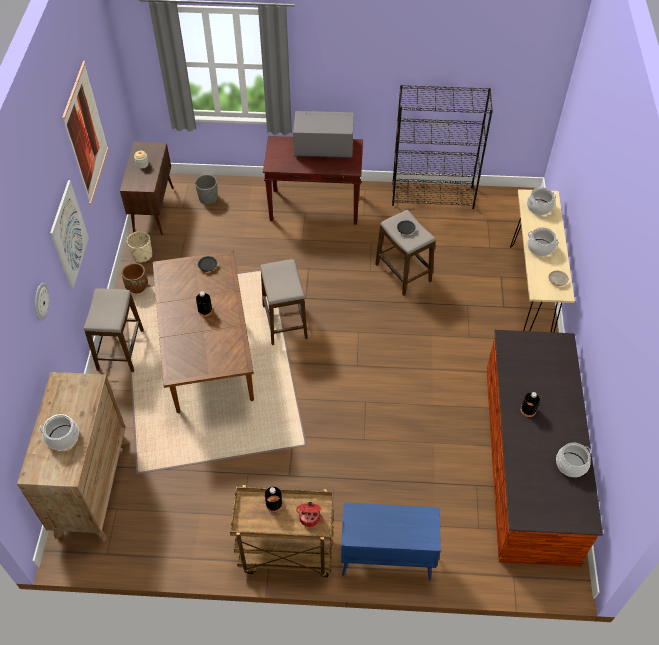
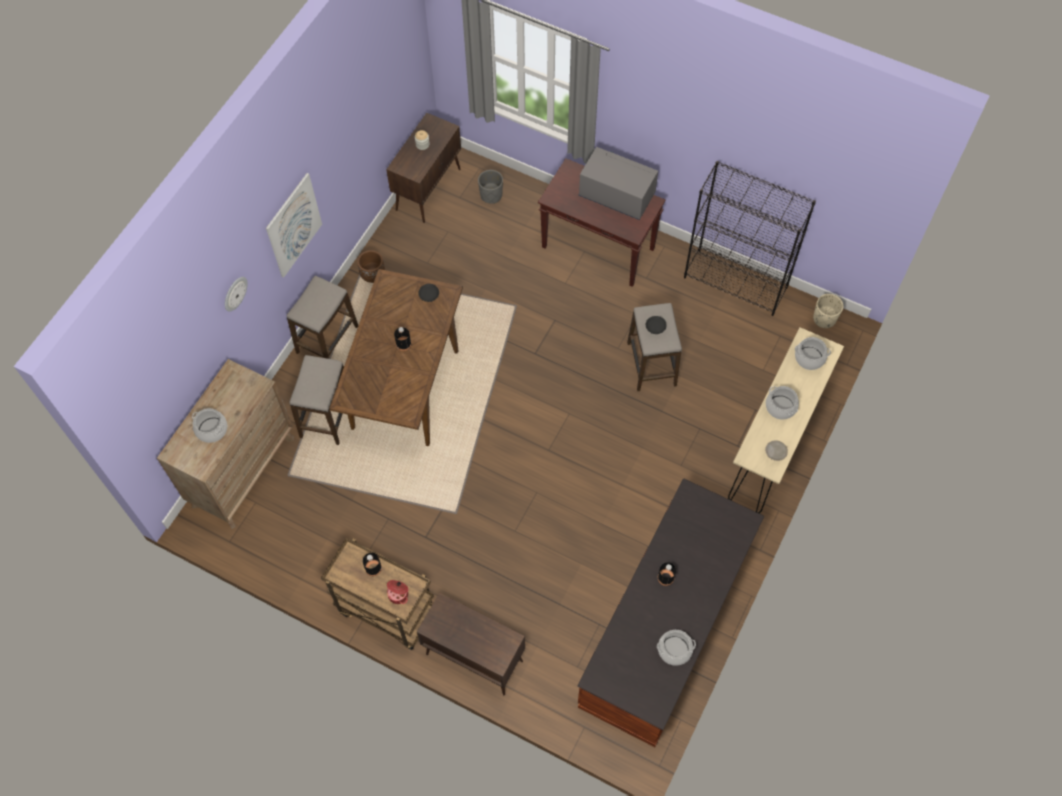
camera: 25 degrees right, 10 degrees up
(86, 133) = (348, 120): picture -> none
(142, 255) = (393, 240): beige planter -> beige planter (824, 319)
(285, 322) = (500, 372): stool -> stool (327, 416)
(385, 559) = (473, 657): blue cabinet -> brown cabinet

